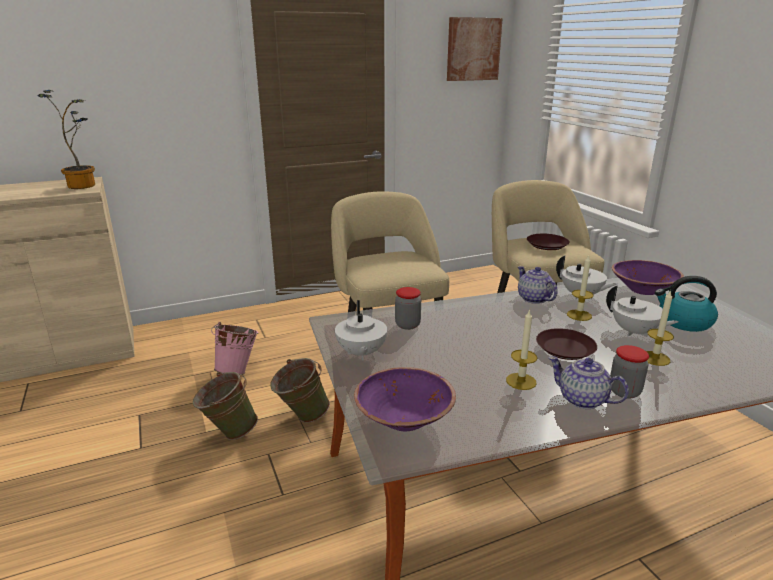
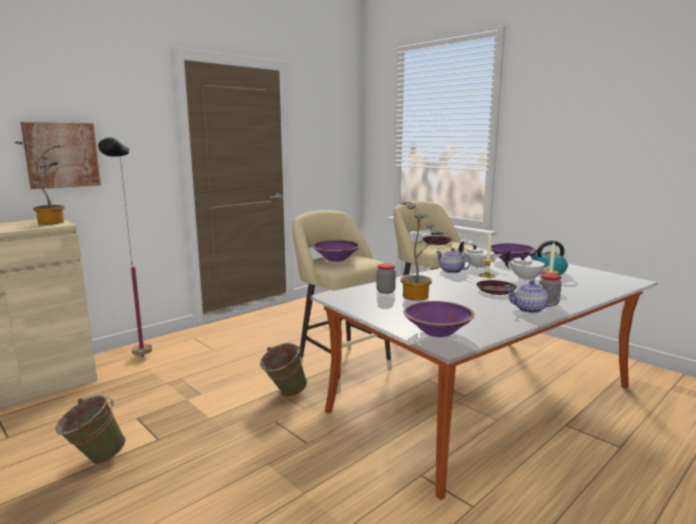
camera: 20 degrees left, 10 degrees down
(184, 343) = (139, 363): none -> black floor lamp
(228, 432) = (230, 414): green bucket -> green bucket (94, 459)
(238, 370) = (206, 374): pink bucket -> none
(361, 353) = (371, 308): white teapot -> none
(382, 261) = (336, 259): none -> purple bowl
(444, 341) = (419, 296): none -> potted plant
(473, 49) = (339, 119): picture -> picture (62, 155)
(521, 381) = (487, 307): candle -> none

